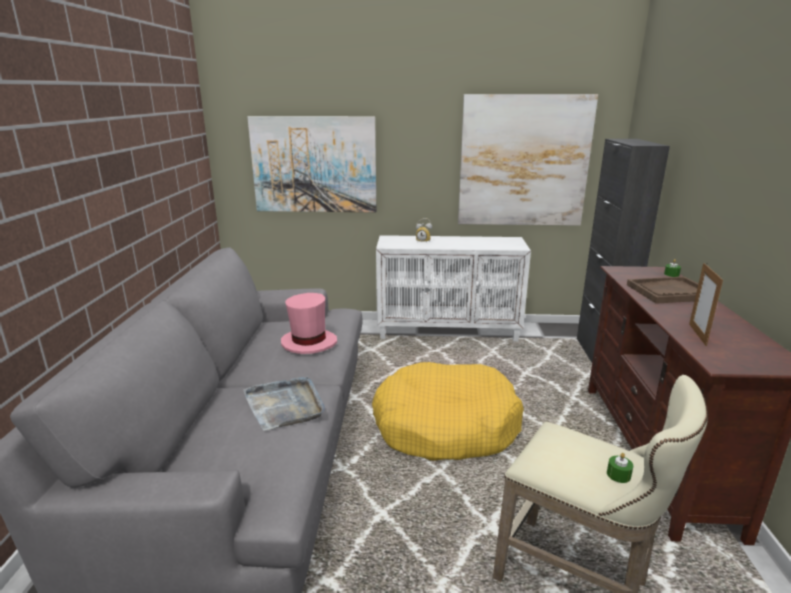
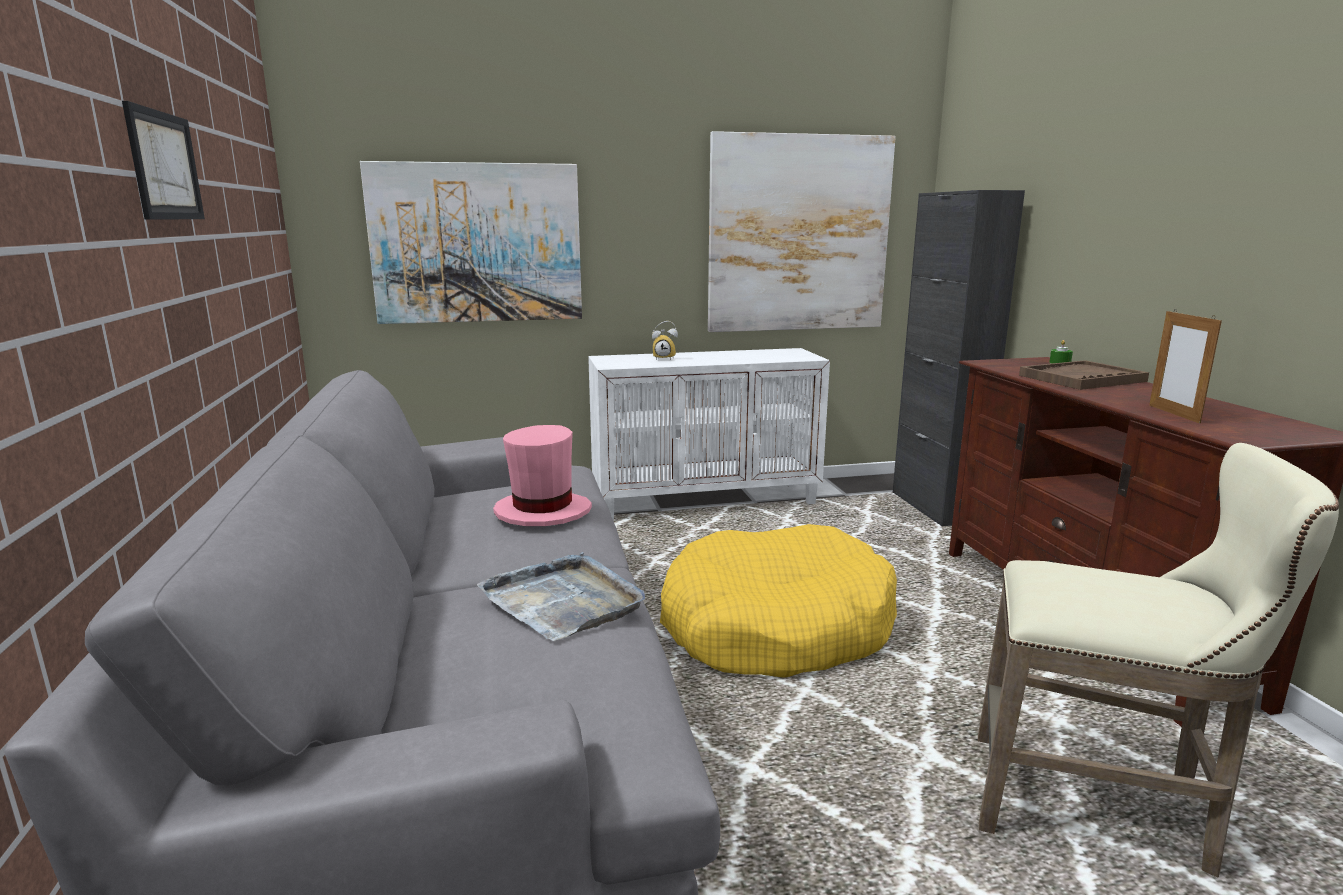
camera: 15 degrees left, 5 degrees down
(114, 147) = (164, 166): none -> picture
(618, 475) = (1186, 605): green candle -> none

